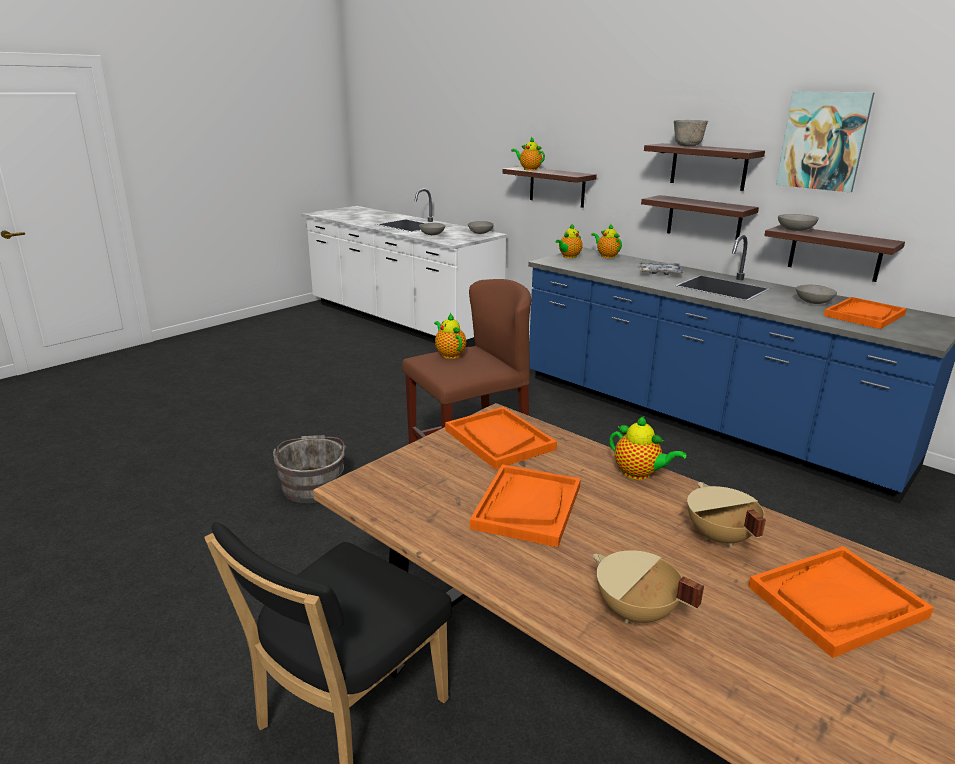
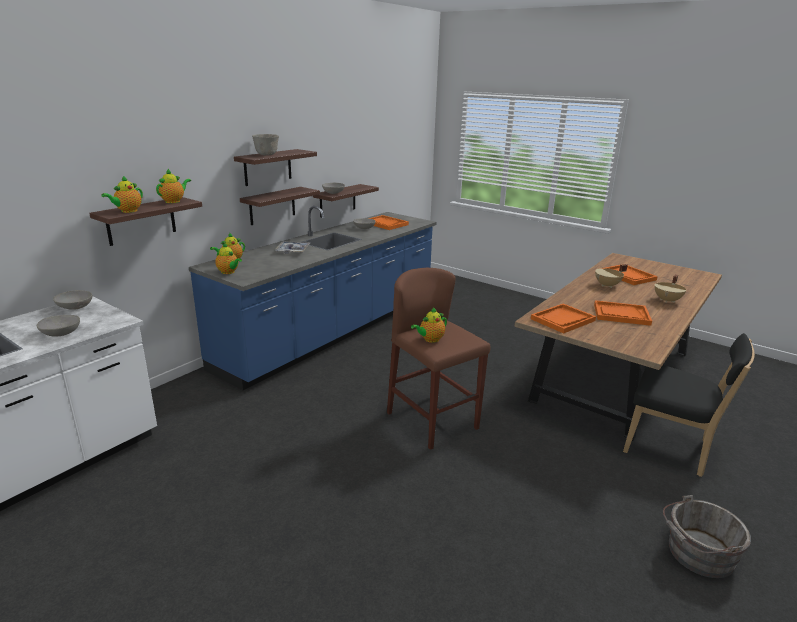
camera: 95 degrees left, 0 degrees up
(313, 485) = (467, 504): grey bucket -> grey bucket (697, 554)
(639, 474) = (571, 293): teapot -> teapot (174, 201)
(823, 141) = (322, 137): picture -> none

